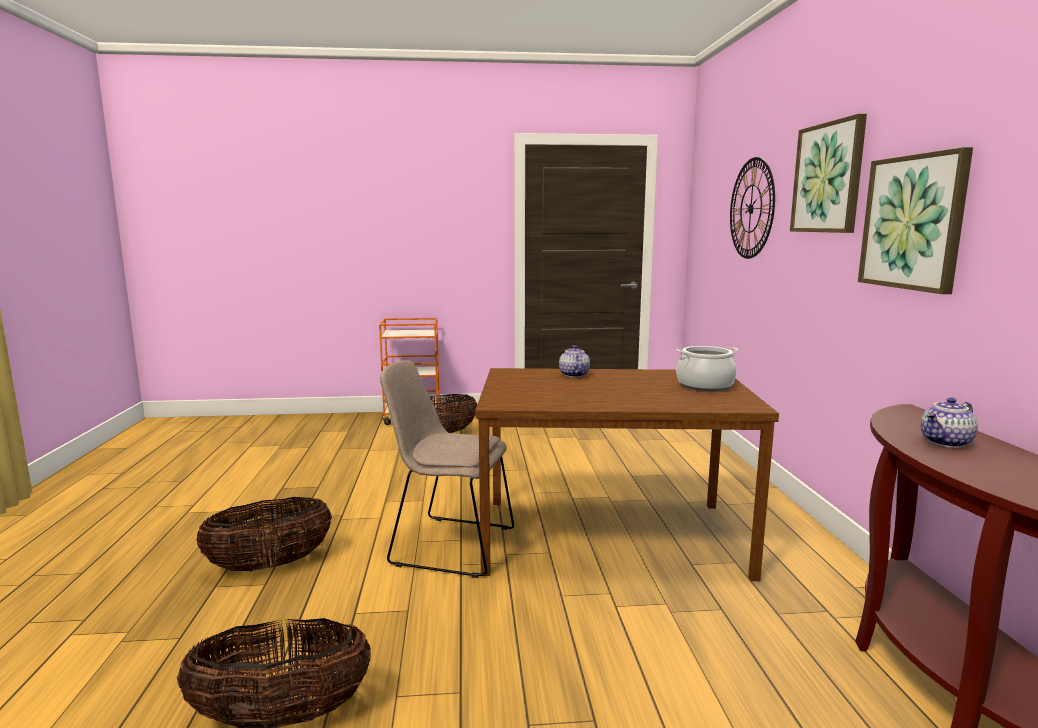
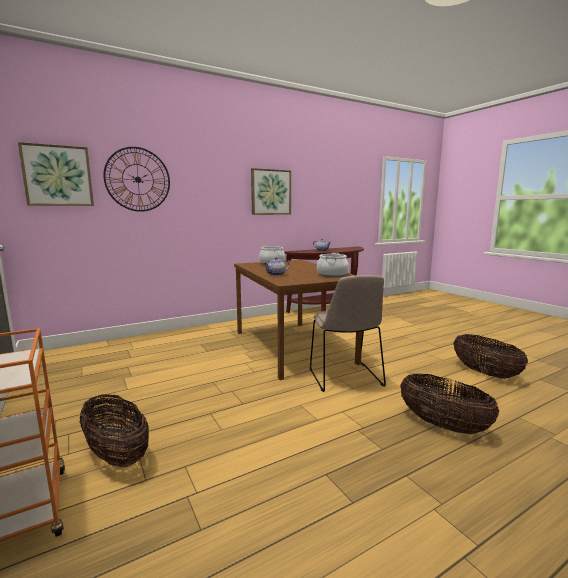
camera: 115 degrees left, 0 degrees up
(534, 398) = (332, 275): none -> cooking pot
(828, 178) = (218, 170): picture -> picture (58, 176)

